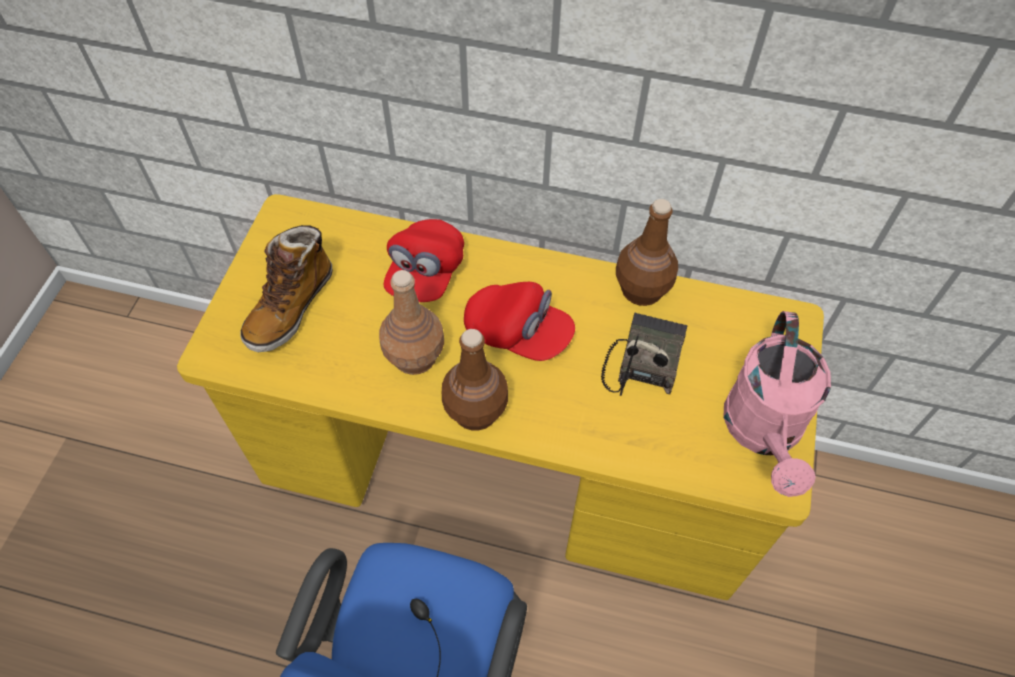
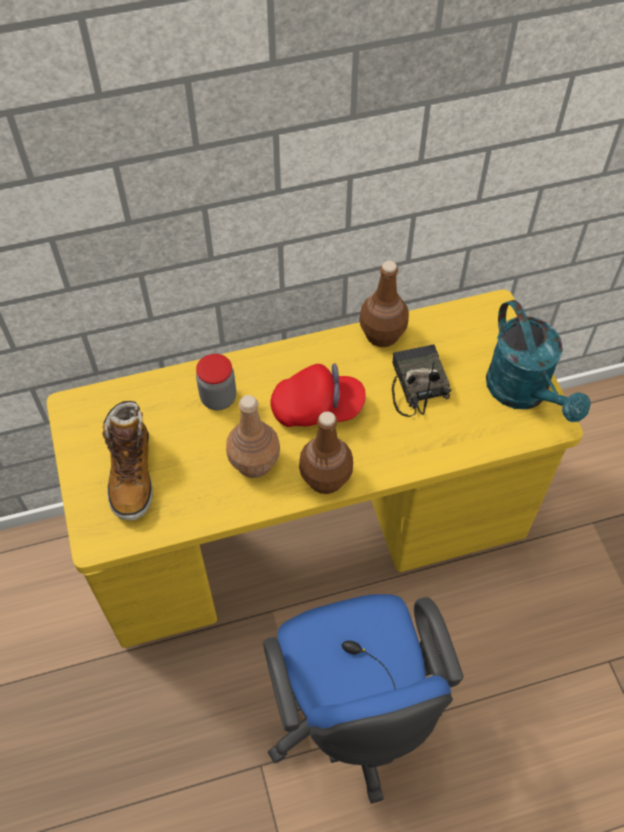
camera: 30 degrees left, 0 degrees up
(425, 273) = (218, 398): red cap -> jar
(764, 433) = (524, 393): pink watering can -> turquoise watering can

